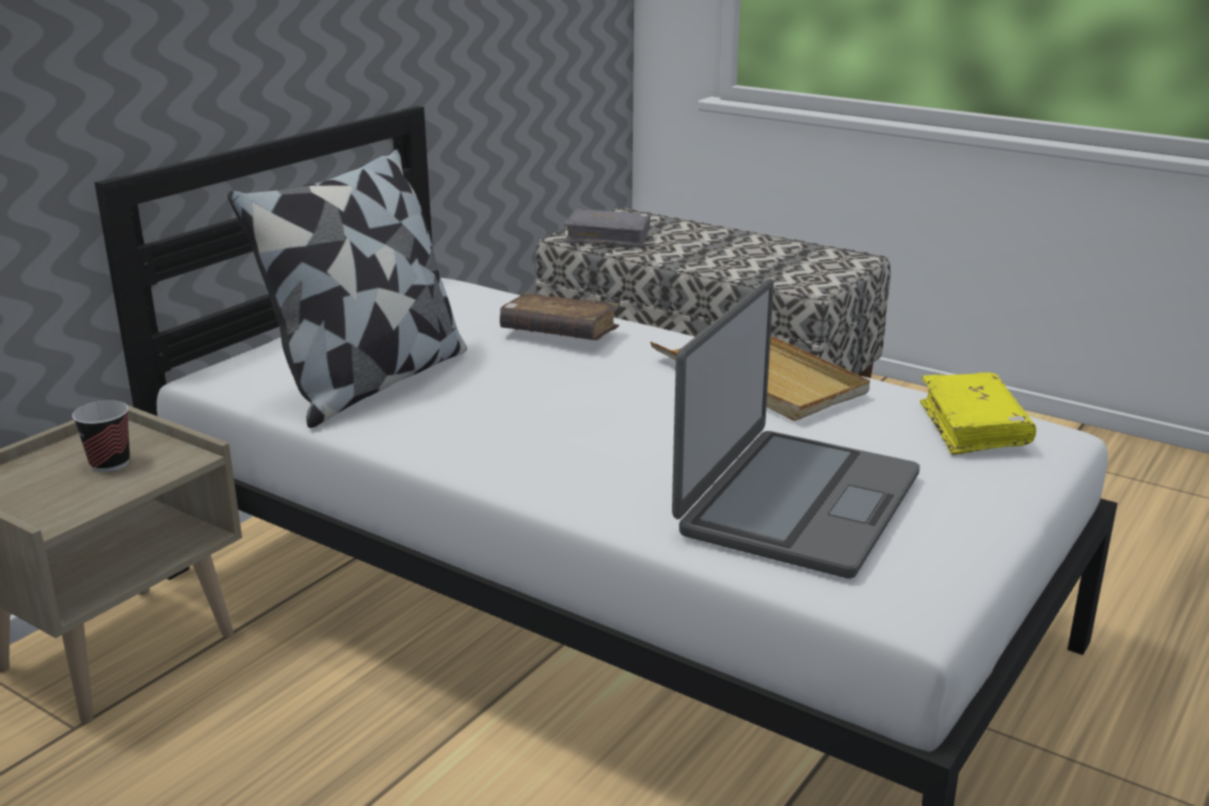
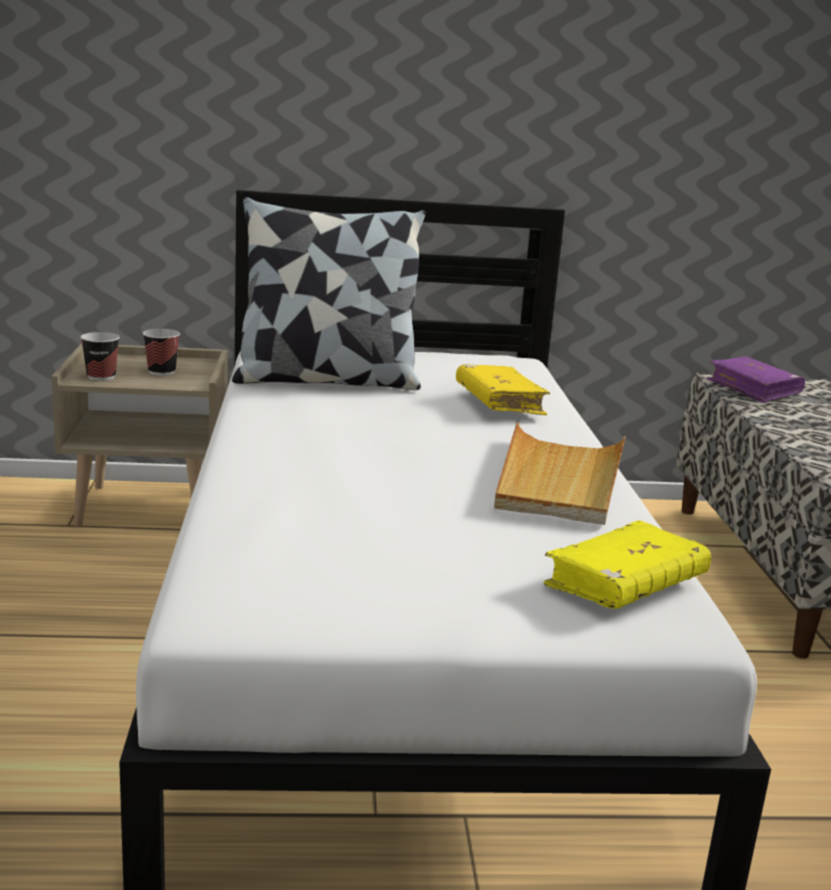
camera: 50 degrees right, 5 degrees down
(63, 505) = (101, 377): none -> cup
(559, 332) = (499, 402): brown book -> yellow book
(608, 238) = (753, 389): grey book -> purple book
(796, 503) = (338, 537): laptop -> none

